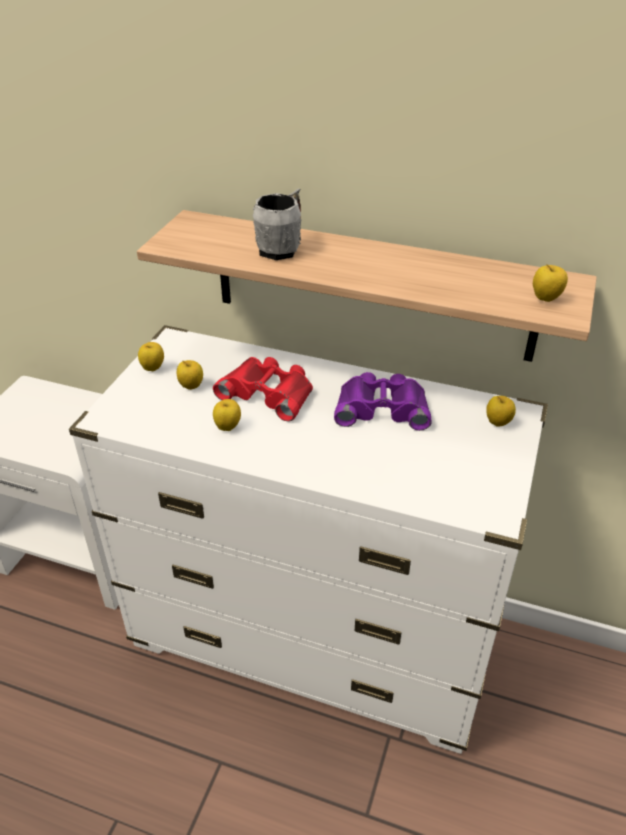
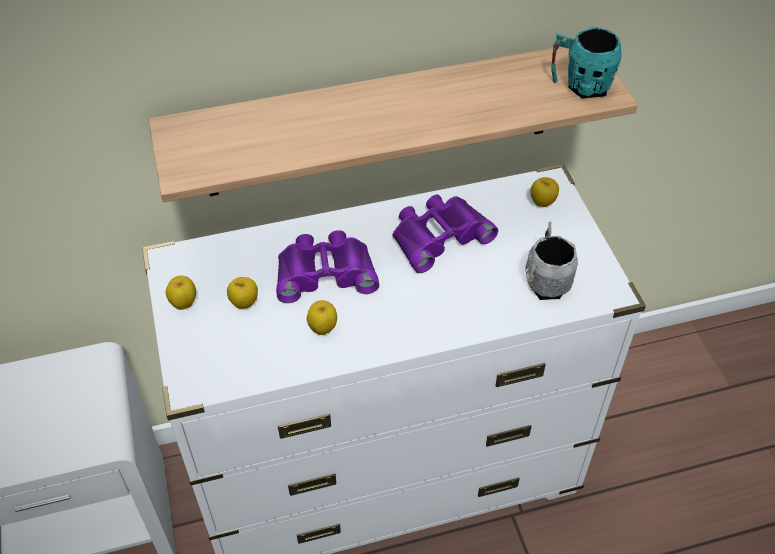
camera: 35 degrees left, 10 degrees up
(268, 393) = (325, 272): red binoculars -> purple binoculars
(282, 248) = (307, 125): grey mug -> grey mug (546, 280)
(545, 299) = (580, 85): apple -> turquoise mug

